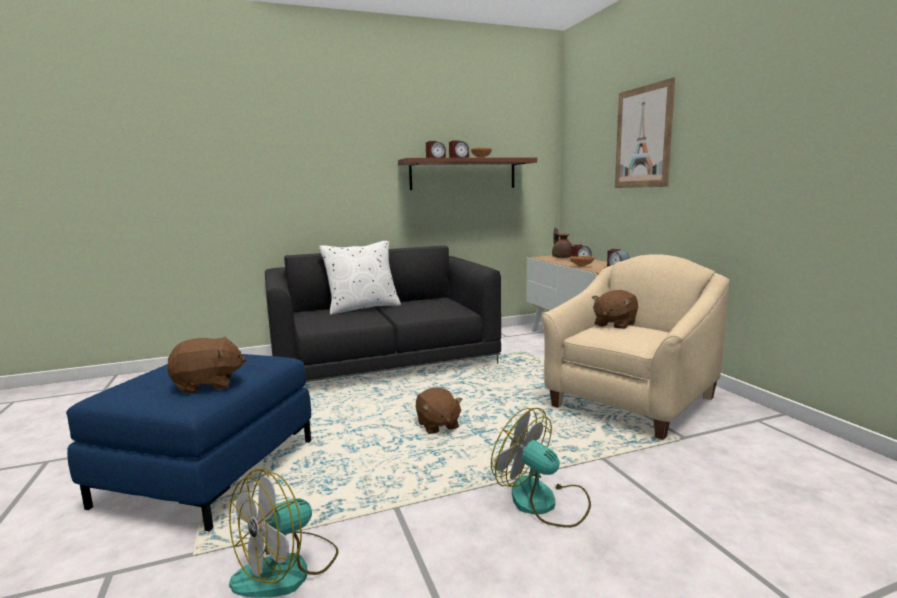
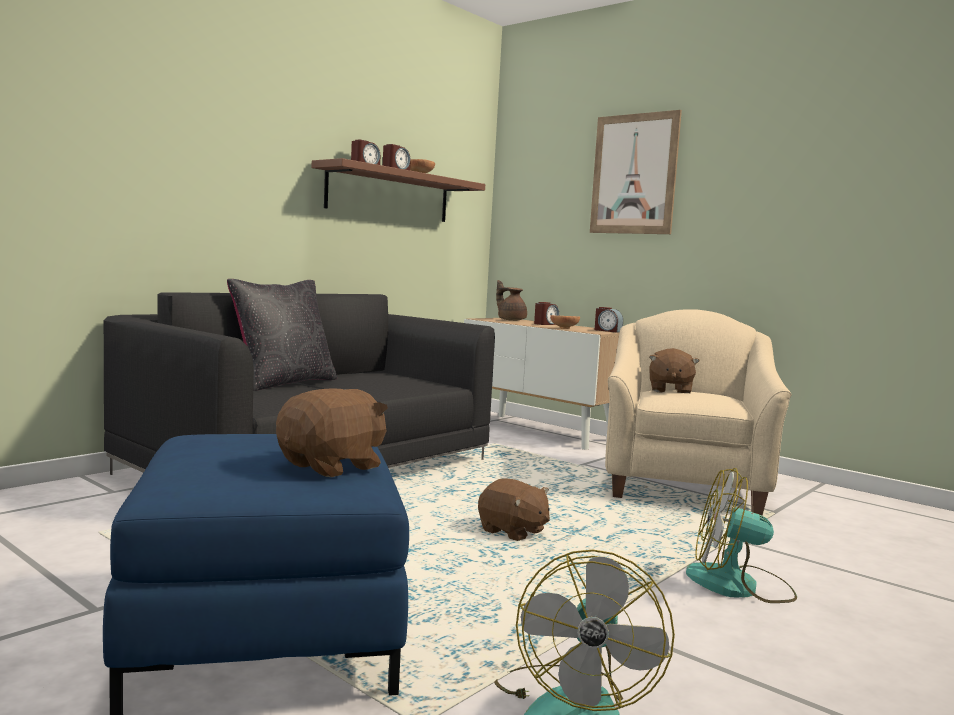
camera: 30 degrees left, 5 degrees down
(362, 308) = (284, 383): white pillow -> black pillow

